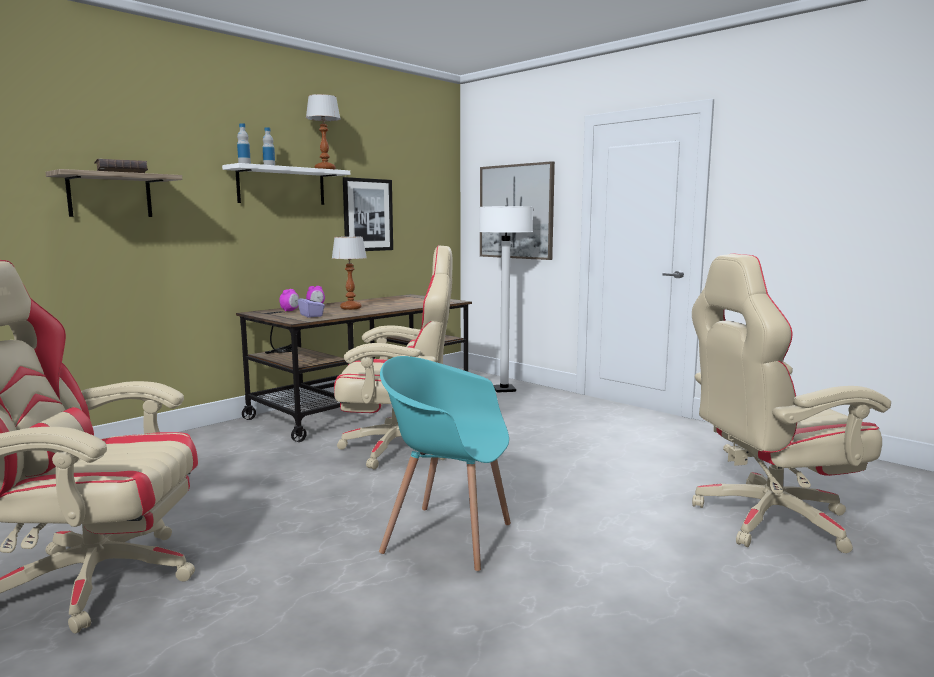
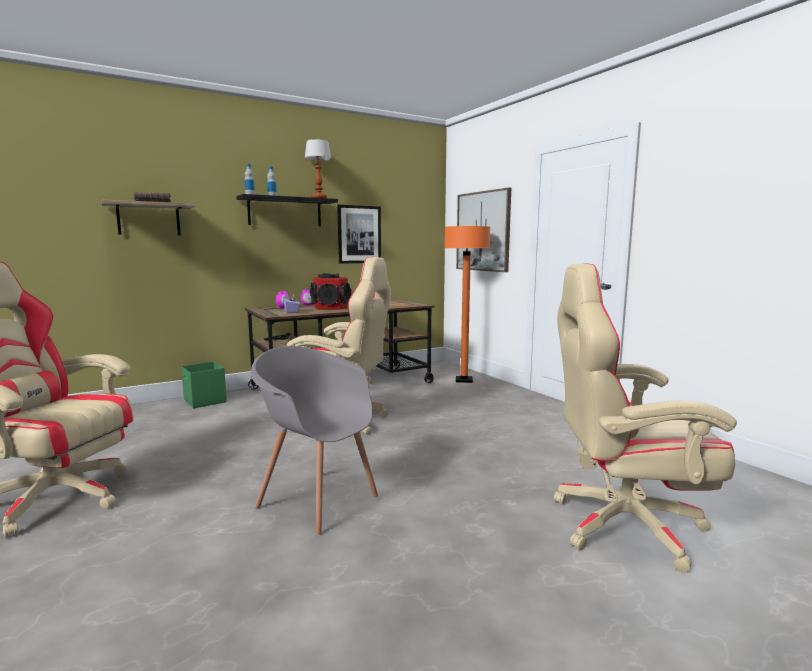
camera: 15 degrees right, 0 degrees up
(194, 439) = (205, 401): none -> green storage box
(281, 186) = (285, 212): white shelf -> black shelf
(351, 308) = (331, 307): table lamp -> speaker
(446, 537) = (317, 501): turquoise chair -> grey chair
(504, 389) = (464, 380): white floor lamp -> orange floor lamp

